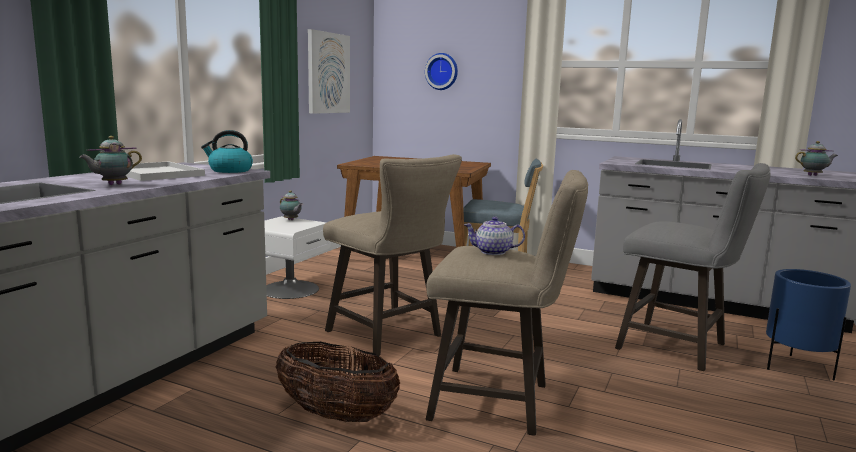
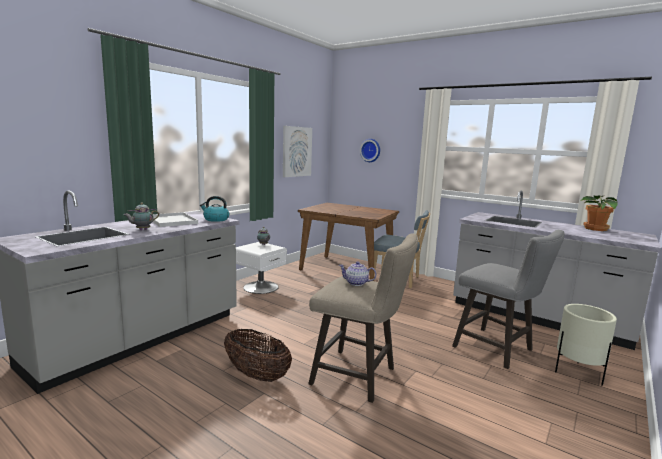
camera: 10 degrees right, 0 degrees up
(390, 335) = (309, 324): beige stool -> none
(787, 169) = (595, 229): none -> potted plant
(797, 368) = (578, 373): blue planter -> beige planter
(813, 175) = (609, 236): teapot -> none

